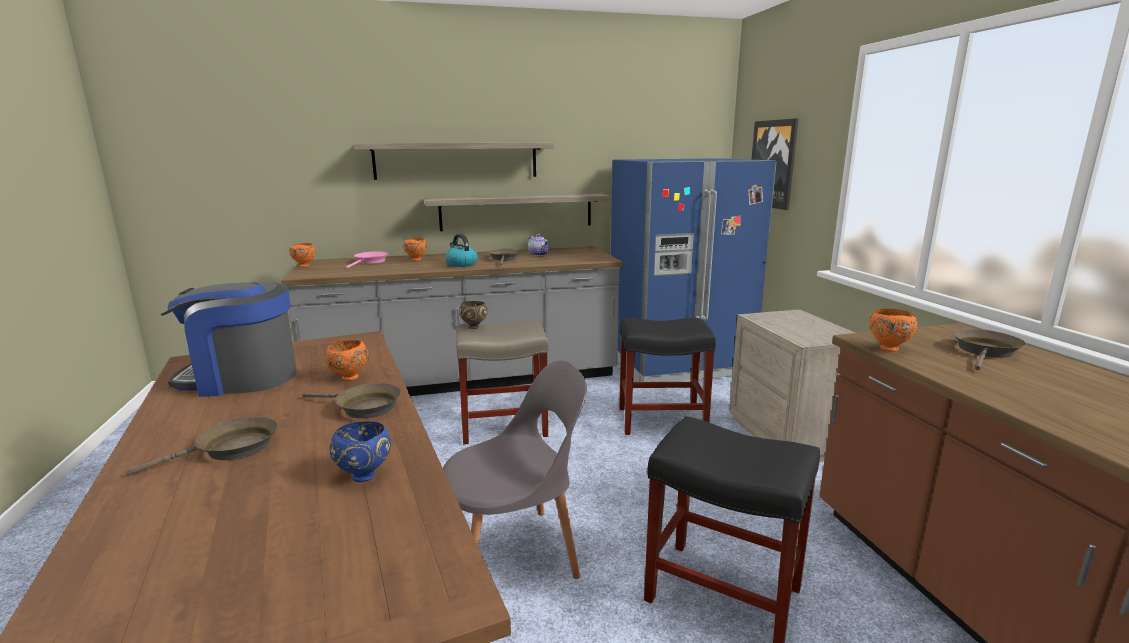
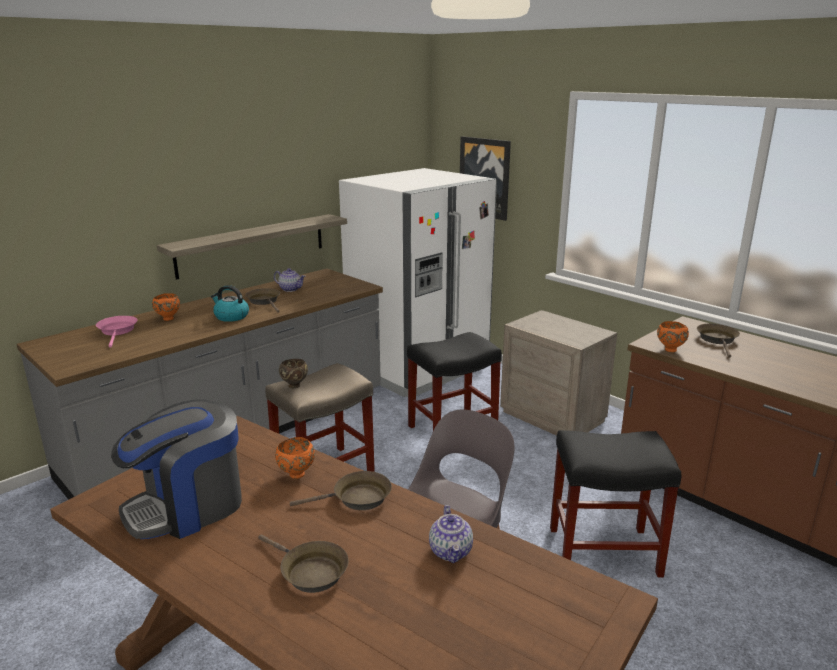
camera: 30 degrees left, 5 degrees up
(231, 449) = (310, 572): brown frying pan -> brown frying pan turned 105 degrees clockwise
(304, 266) = (42, 352): orange bowl -> none
(365, 475) = (451, 551): blue bowl -> teapot
(456, 160) = (187, 198): shelf -> none
(678, 363) = (418, 368): blue fridge -> white fridge

